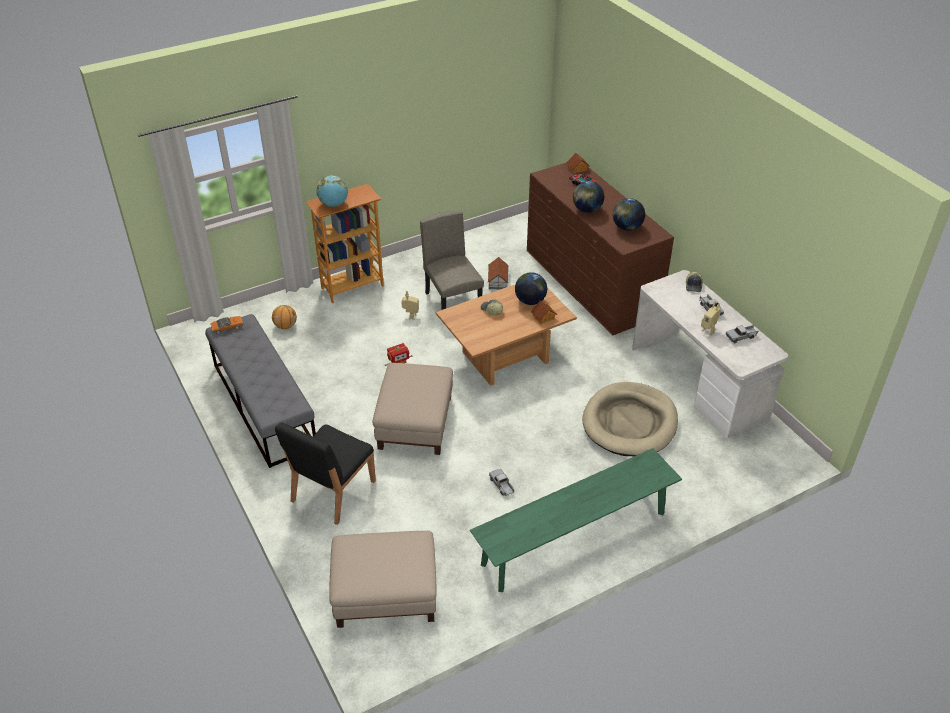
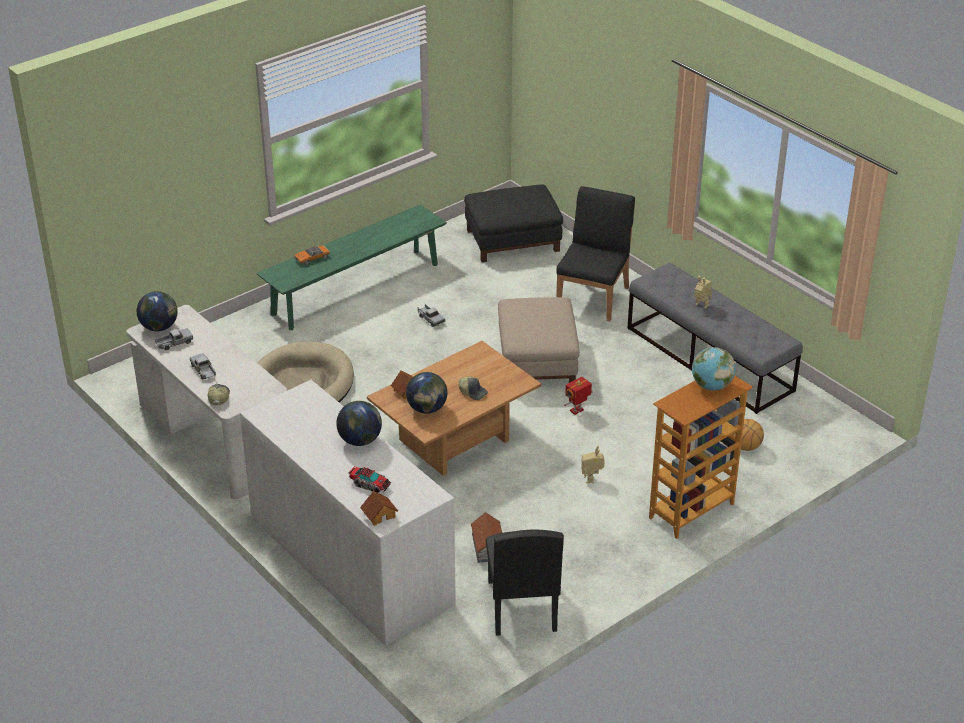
camera: 170 degrees right, 5 degrees down
(227, 327) = (777, 343): toy car -> toy car (312, 258)
(385, 594) = (513, 240): beige ottoman -> black ottoman
(453, 302) = (542, 505): beige chair -> none
(486, 246) = (521, 606): none -> black chair
(591, 282) = (350, 560): brown dresser -> white dresser
(627, 227) = (303, 418): globe -> globe (159, 327)
(709, 330) = (210, 346): toy robot -> toy robot (700, 306)

